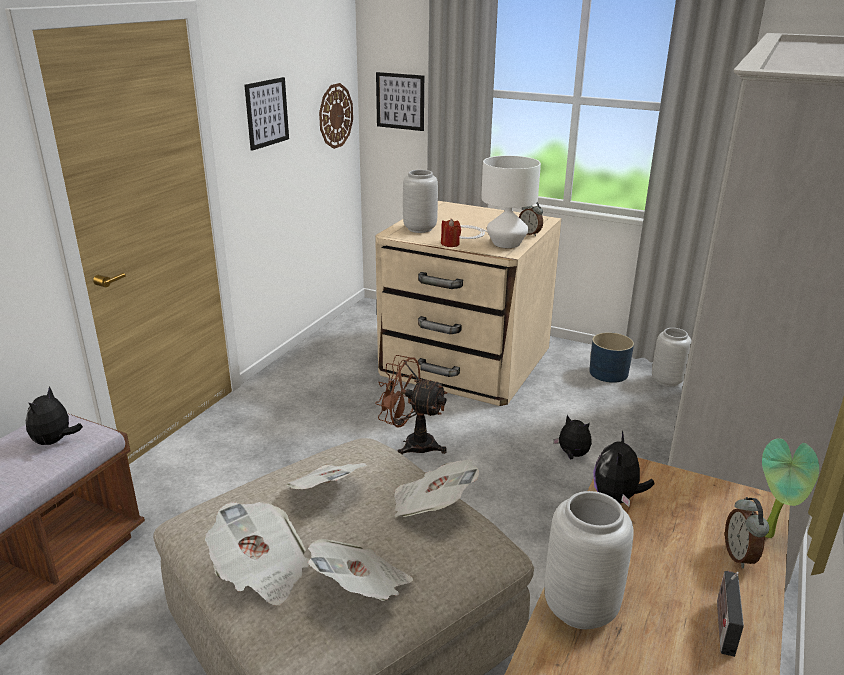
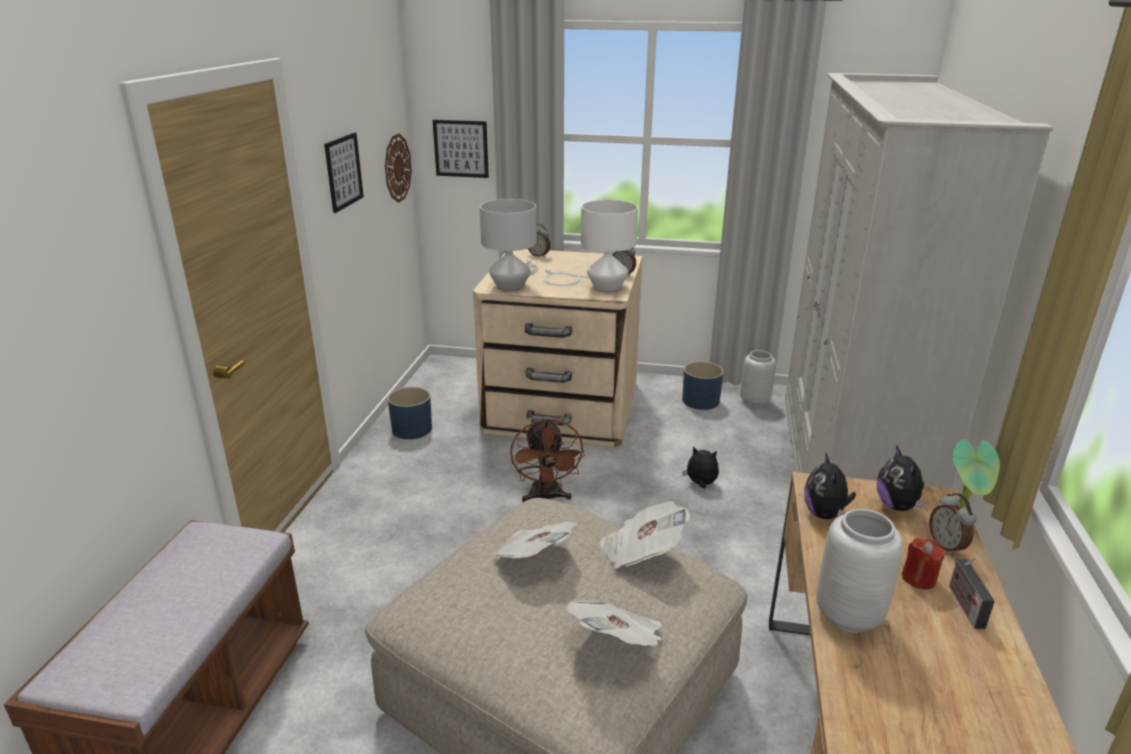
camera: 15 degrees left, 0 degrees up
(55, 441) = (219, 555): plush toy -> plush toy (897, 506)
(261, 571) = (513, 645): newspaper -> none
(317, 362) = (412, 429): none -> blue planter
(411, 444) = (546, 498): brown fan -> brown fan turned 105 degrees counterclockwise
(420, 228) = (513, 279): grey vase -> grey table lamp
(450, 244) = (553, 292): red candle -> red candle (918, 578)
(458, 209) = (539, 255): none -> alarm clock

